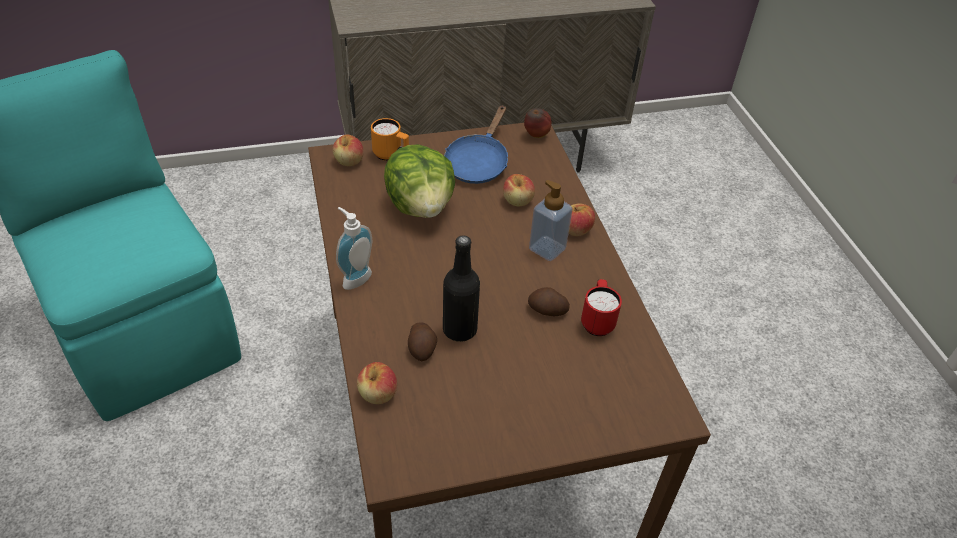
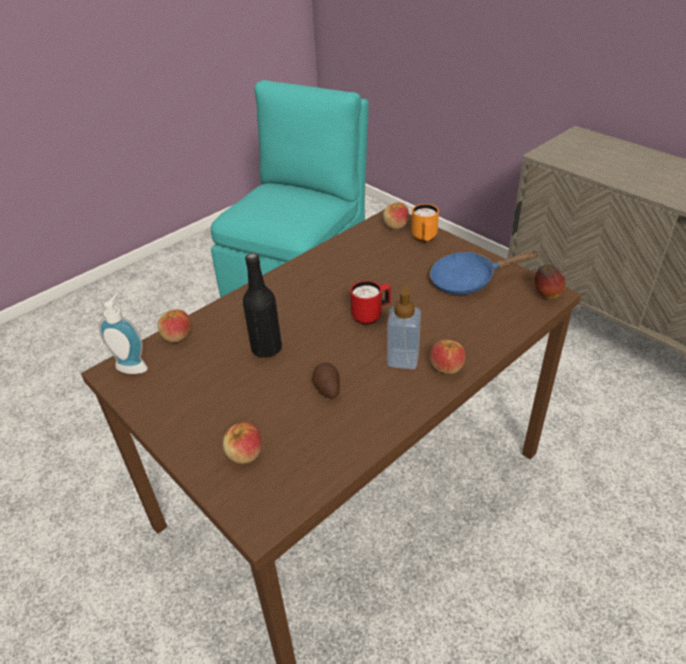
camera: 65 degrees right, 5 degrees down
(354, 277) = (279, 279): soap dispenser -> soap dispenser (133, 365)
(421, 206) = (383, 275): lettuce -> none
(422, 348) = (234, 338): potato -> none
(517, 201) = (445, 319): apple -> apple (245, 454)
(597, 321) = (340, 424): red mug -> red mug (371, 316)

